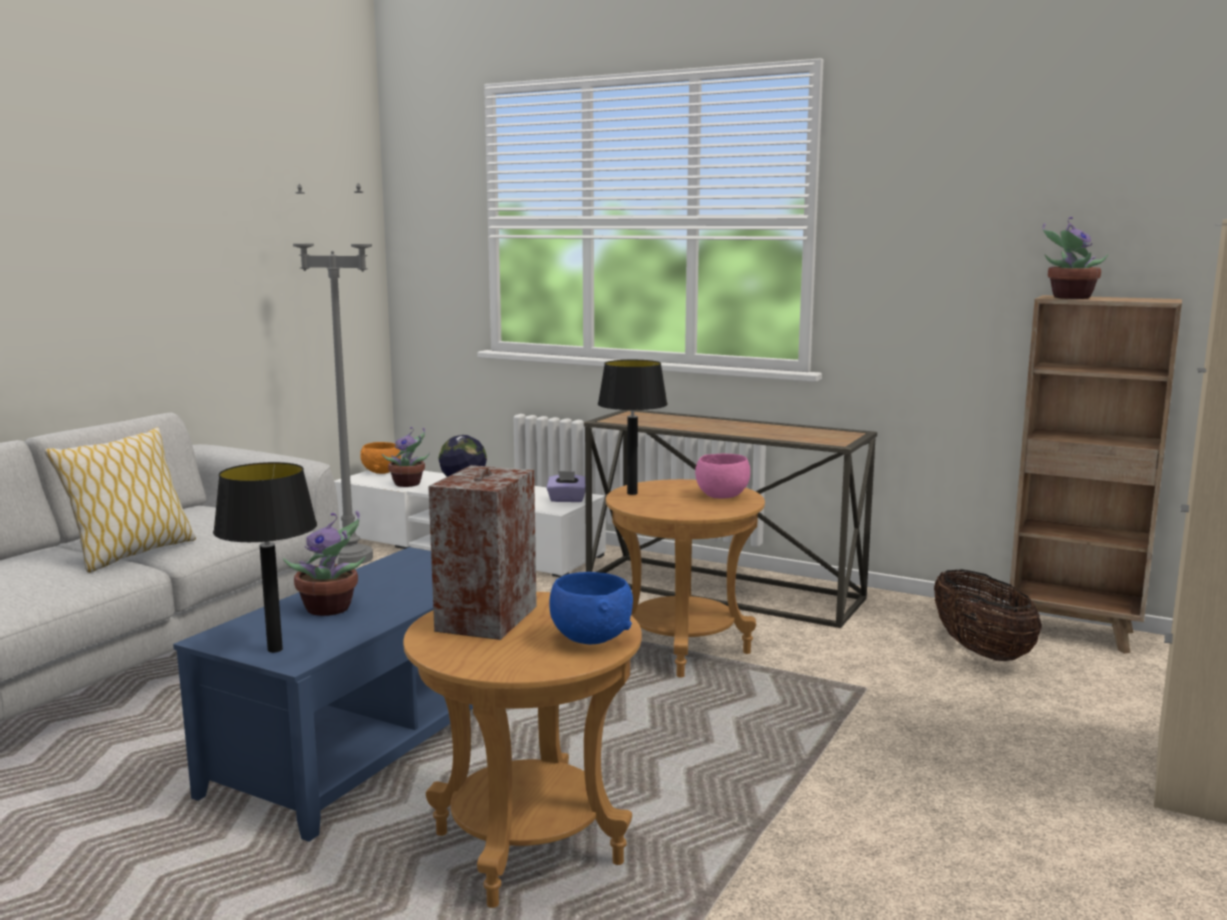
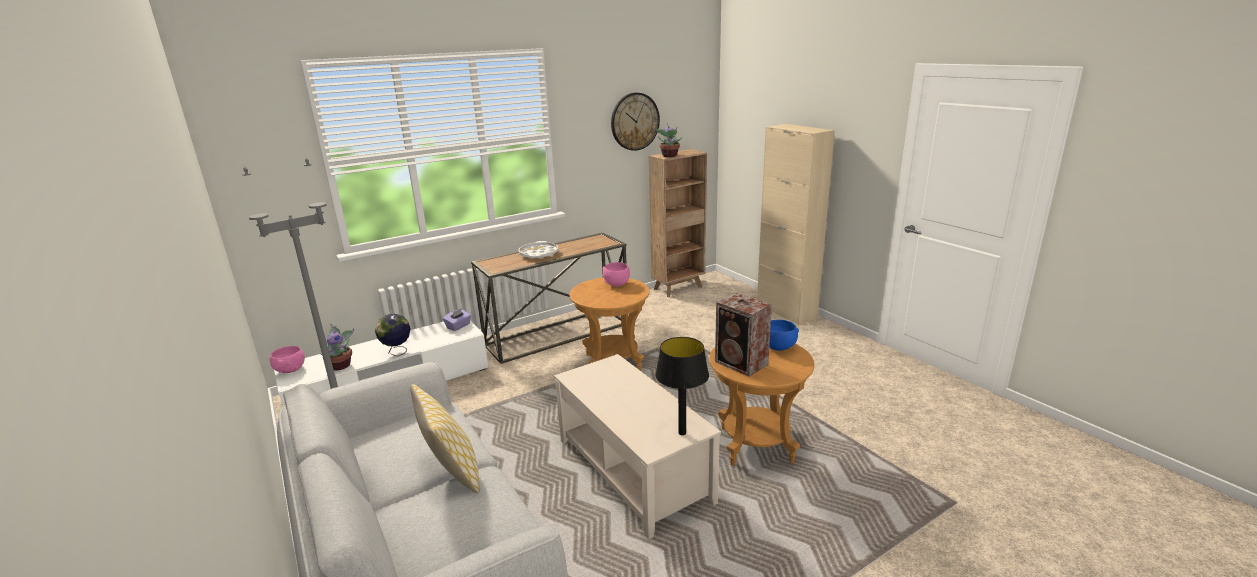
camera: 60 degrees left, 10 degrees up
(331, 609) = (636, 410): potted plant -> none
(369, 743) = (632, 470): blue coffee table -> beige coffee table
(382, 472) = (291, 370): orange bowl -> pink bowl
(632, 493) = (588, 299): black table lamp -> none
(707, 423) = (538, 254): none -> white tray
(981, 651) = (677, 307): basket -> none
(1019, 214) = (635, 121): none -> wall clock

